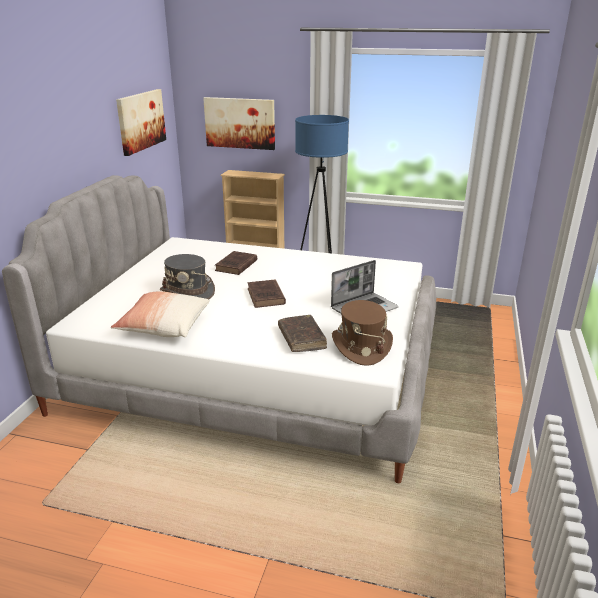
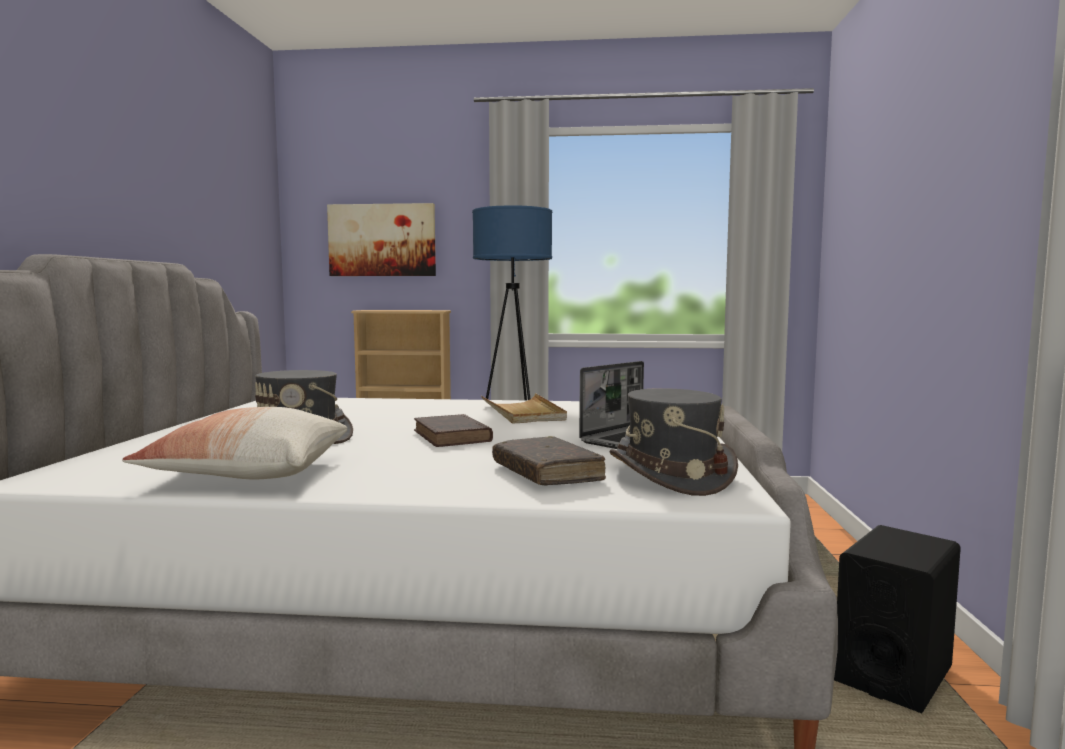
camera: 10 degrees left, 20 degrees down
(141, 121) = (226, 214): picture -> none
(236, 266) = (385, 414): brown book -> none
(313, 270) = (523, 412): none -> beige tray
(361, 346) = (671, 476): brown hat -> grey hat
(473, 439) = (893, 675): none -> black speaker

